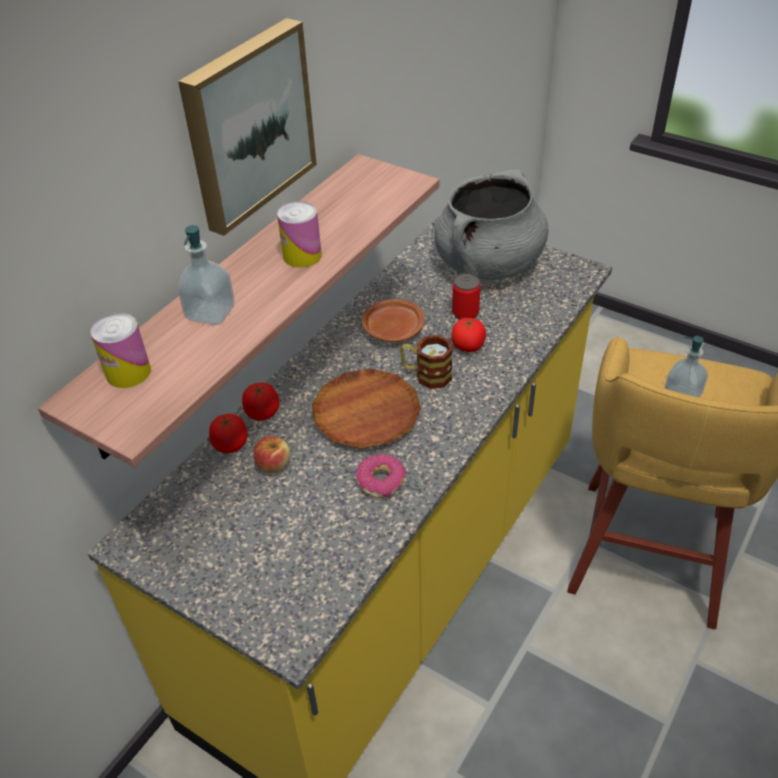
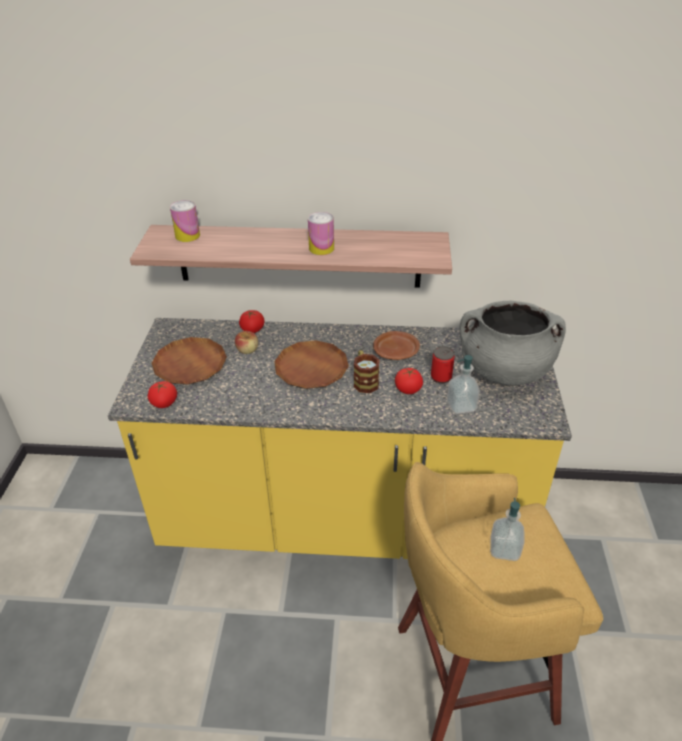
camera: 60 degrees right, 5 degrees down
(210, 313) = (248, 240): soap dispenser -> soap dispenser (461, 406)
(247, 125) = (336, 158): picture -> none
(254, 541) = (190, 365): none -> brown plate
(262, 412) = (284, 330): tomato -> tomato (164, 403)
(381, 481) = (261, 394): donut -> none

